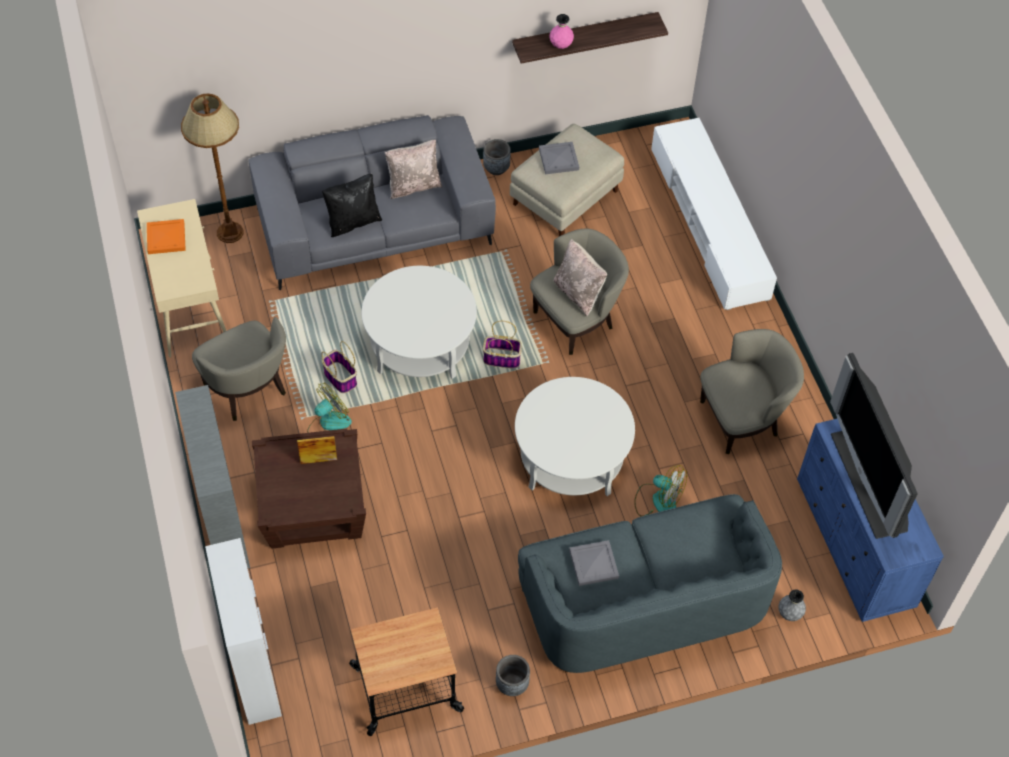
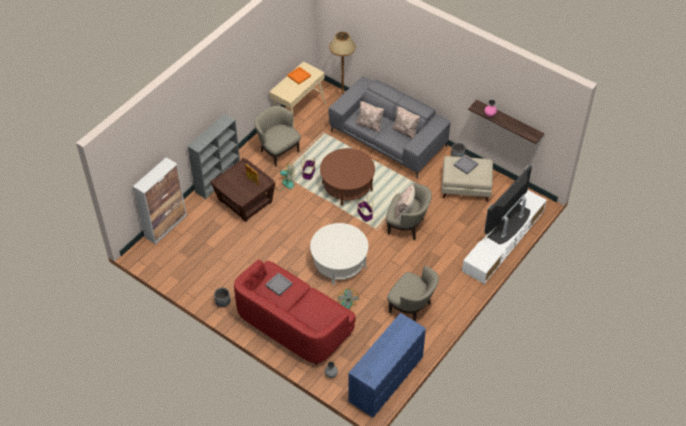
camera: 55 degrees right, 5 degrees down
(247, 390) = (278, 151): beige armchair -> beige armchair turned 120 degrees clockwise
(353, 221) = (369, 125): black pillow -> beige pillow
(406, 689) = (194, 273): cart -> none
(420, 344) = (347, 186): white coffee table -> brown coffee table
(643, 603) = (293, 323): grey sofa -> red sofa
(871, 481) = (388, 346): television -> television (510, 224)

